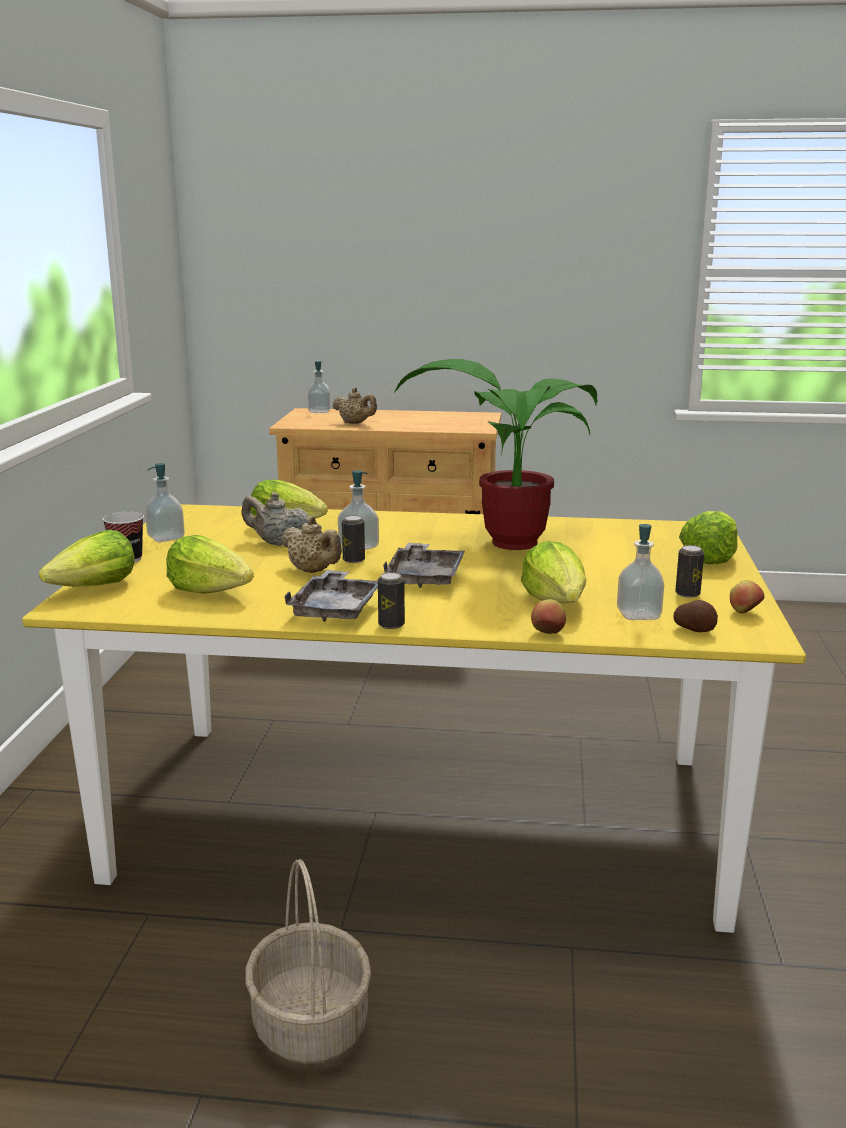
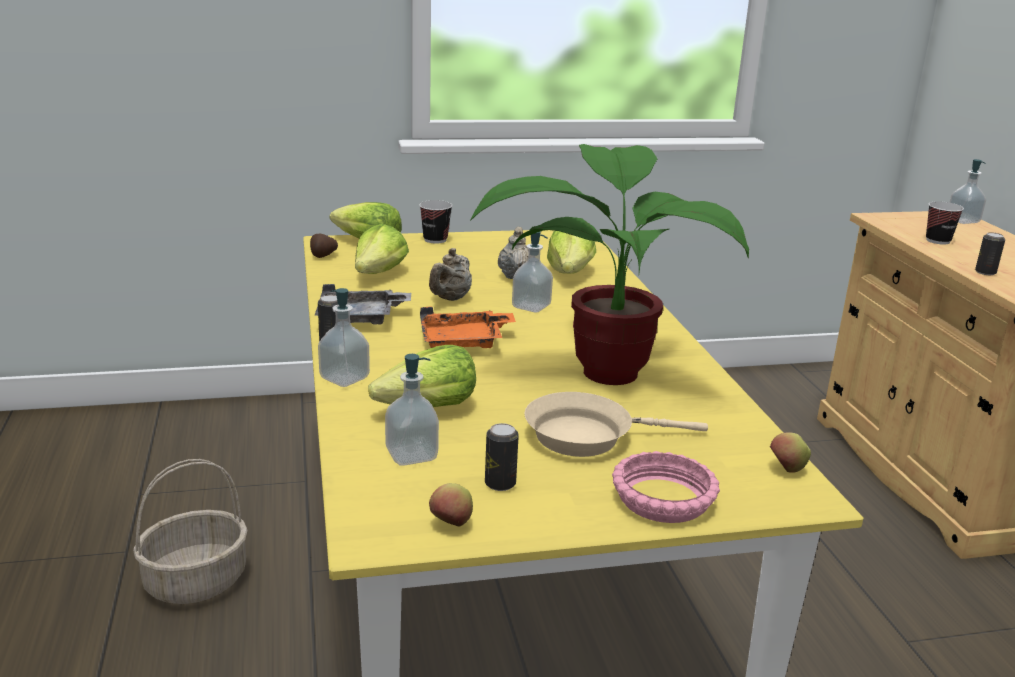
camera: 70 degrees right, 5 degrees up
(166, 538) = (496, 241): soap dispenser -> soap dispenser (344, 378)
(353, 560) = (492, 309): can -> can (985, 272)
(355, 423) = (938, 241): beige teapot -> cup
(425, 577) = (464, 342): grey tray -> orange tray
(548, 633) = (335, 410): apple -> apple (786, 469)
(618, 563) = (587, 436): none -> beige frying pan
(694, 630) = (376, 490): potato -> potato (322, 256)
(709, 557) = (662, 497): lettuce -> pink bowl

